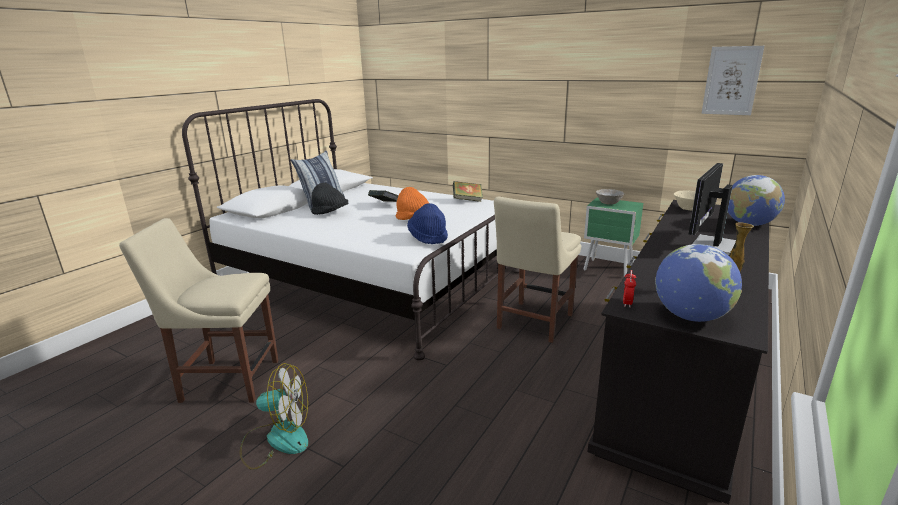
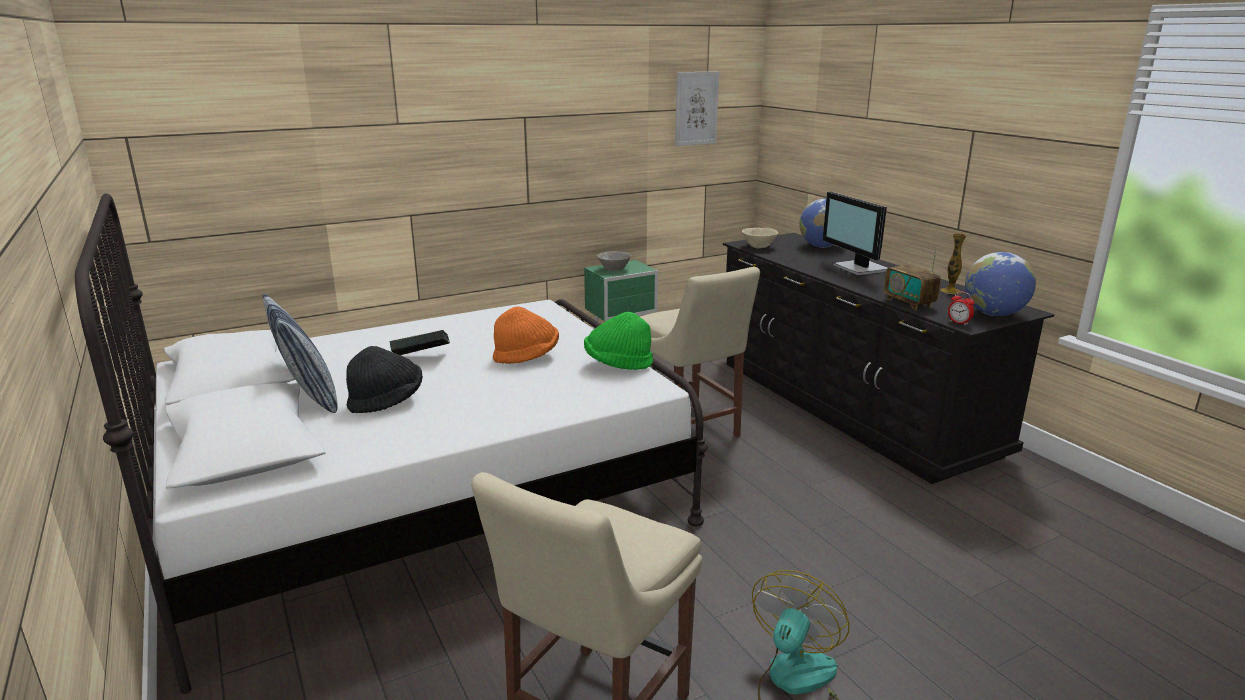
camera: 60 degrees left, 0 degrees up
(428, 237) = (618, 364): blue hat -> green hat
(467, 200) = (499, 313): book -> none
(647, 277) = (909, 303): none -> radio

